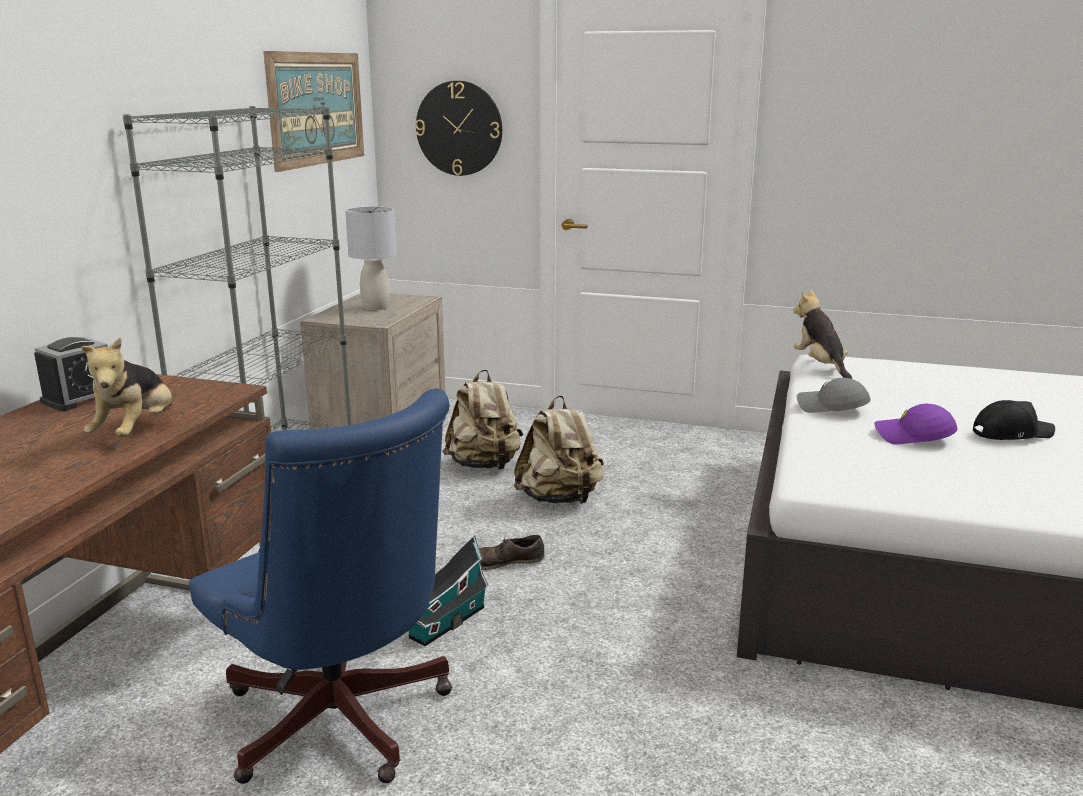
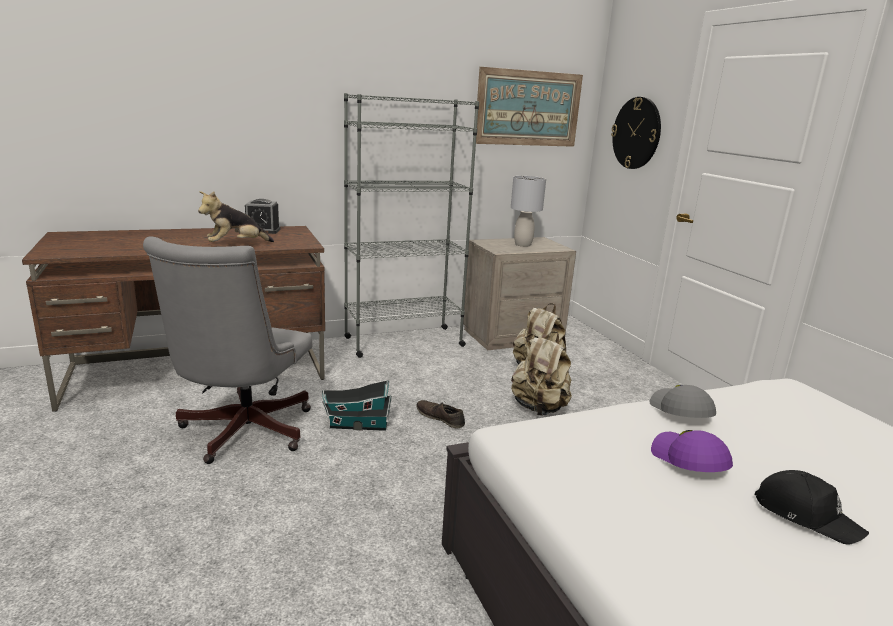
camera: 50 degrees right, 0 degrees up
(341, 726) = (241, 433): blue office chair -> grey office chair
(820, 366) = (771, 389): plush toy -> none

